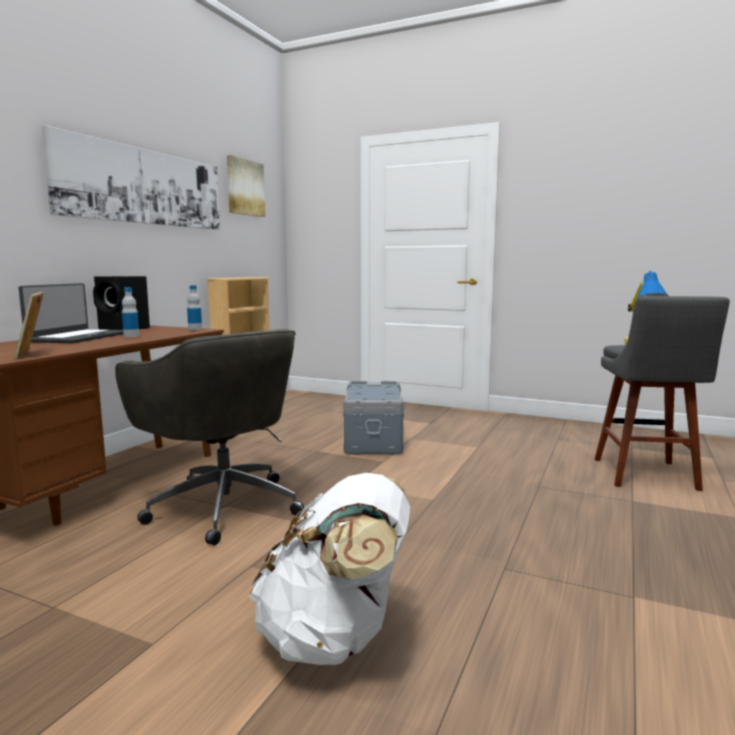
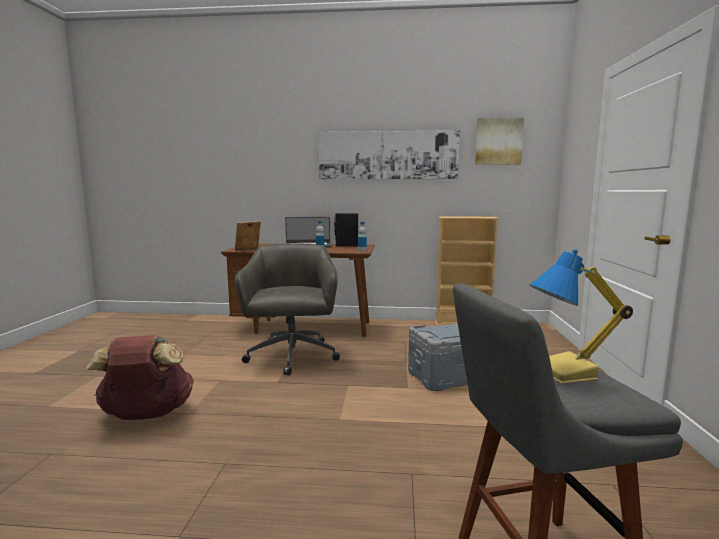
camera: 70 degrees right, 0 degrees up
(222, 505) = (292, 357): grey office chair -> grey office chair turned 150 degrees clockwise
(335, 637) = (147, 415): white backpack -> brown backpack

